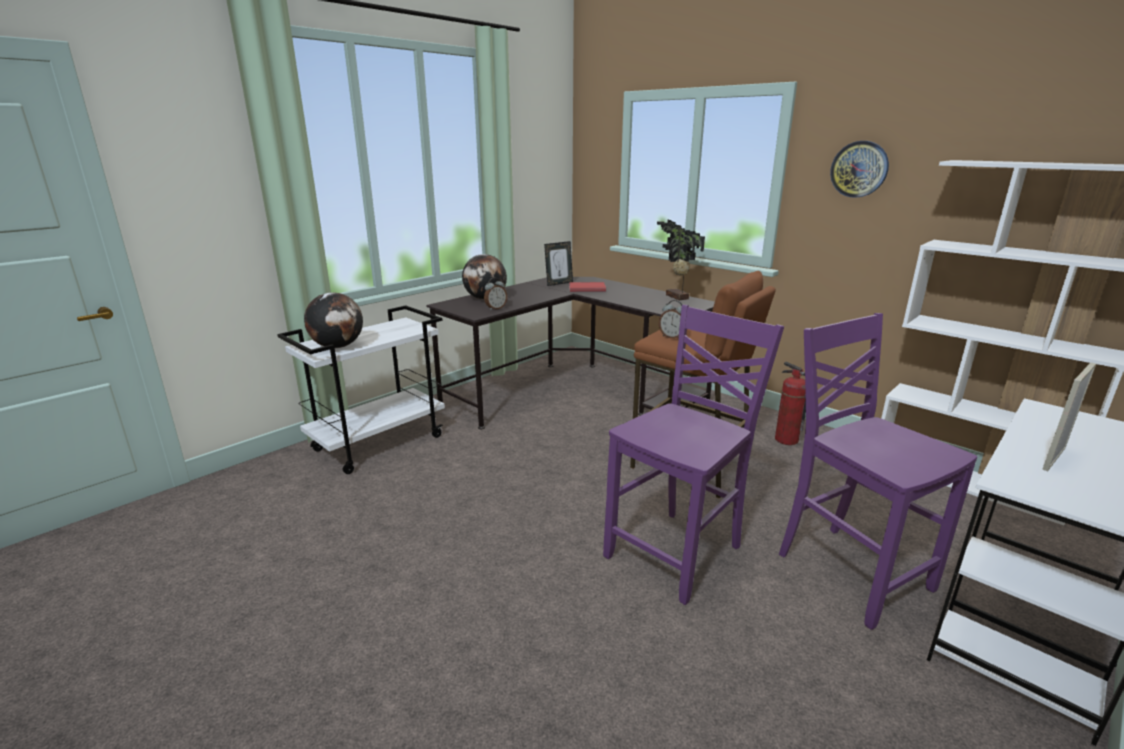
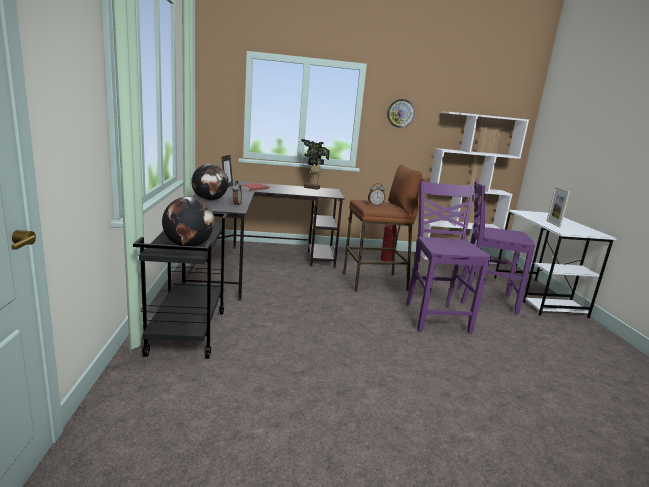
camera: 50 degrees left, 5 degrees down
(379, 442) = (187, 332): white cart -> black cart

